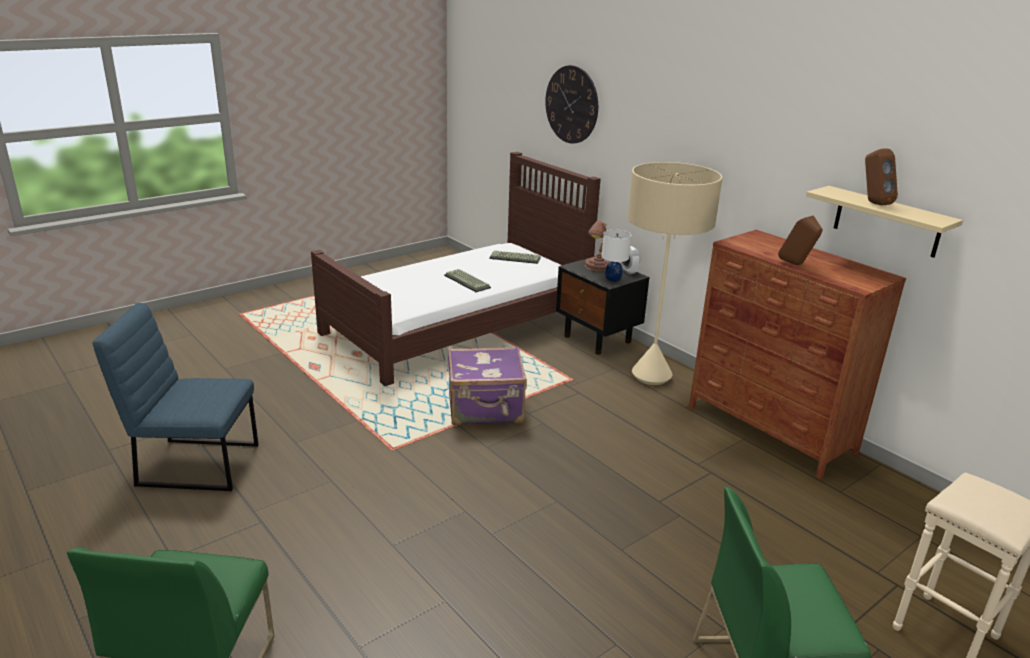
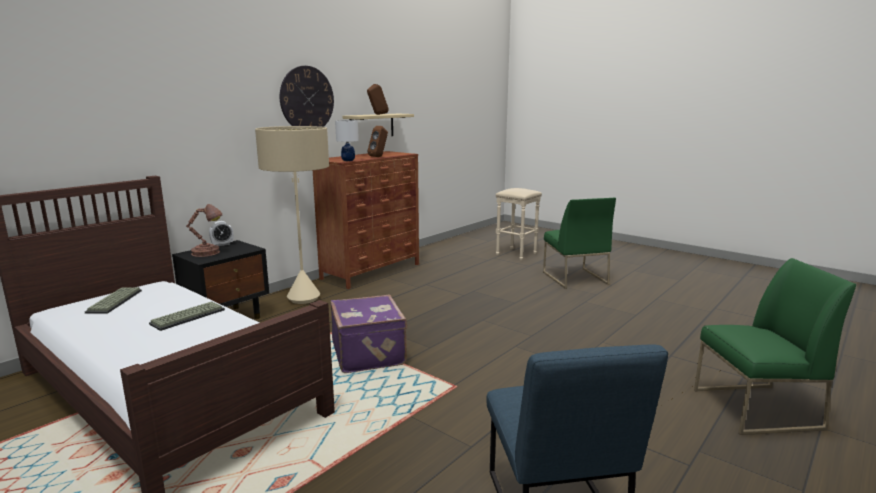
camera: 100 degrees left, 10 degrees down
(571, 104) = (79, 108): wall clock -> wall clock (307, 99)
(613, 279) = (242, 248): white table lamp -> white table lamp (347, 160)

